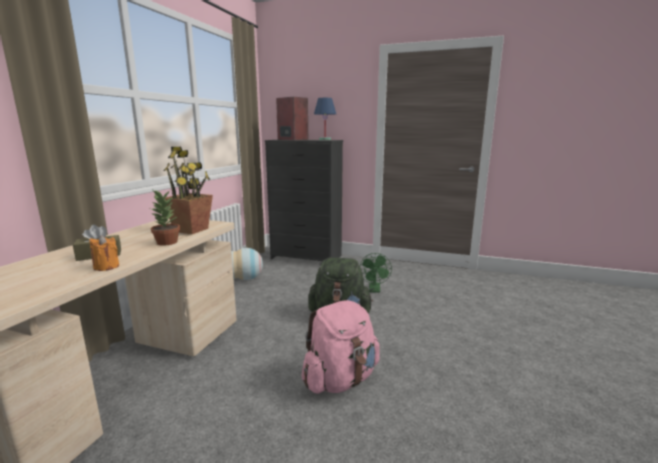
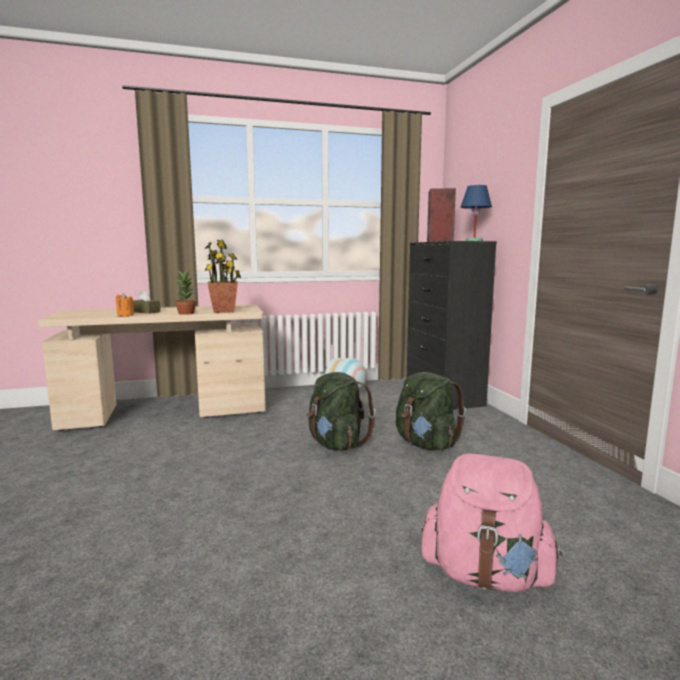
camera: 55 degrees right, 5 degrees down
(340, 379) = (222, 475): pink backpack -> pink backpack (485, 575)
(375, 290) = (426, 444): green fan -> green backpack

